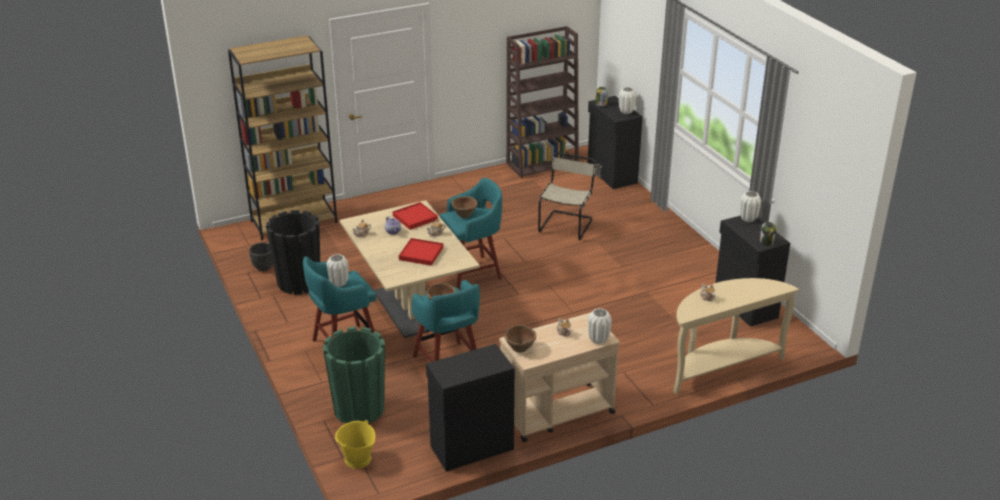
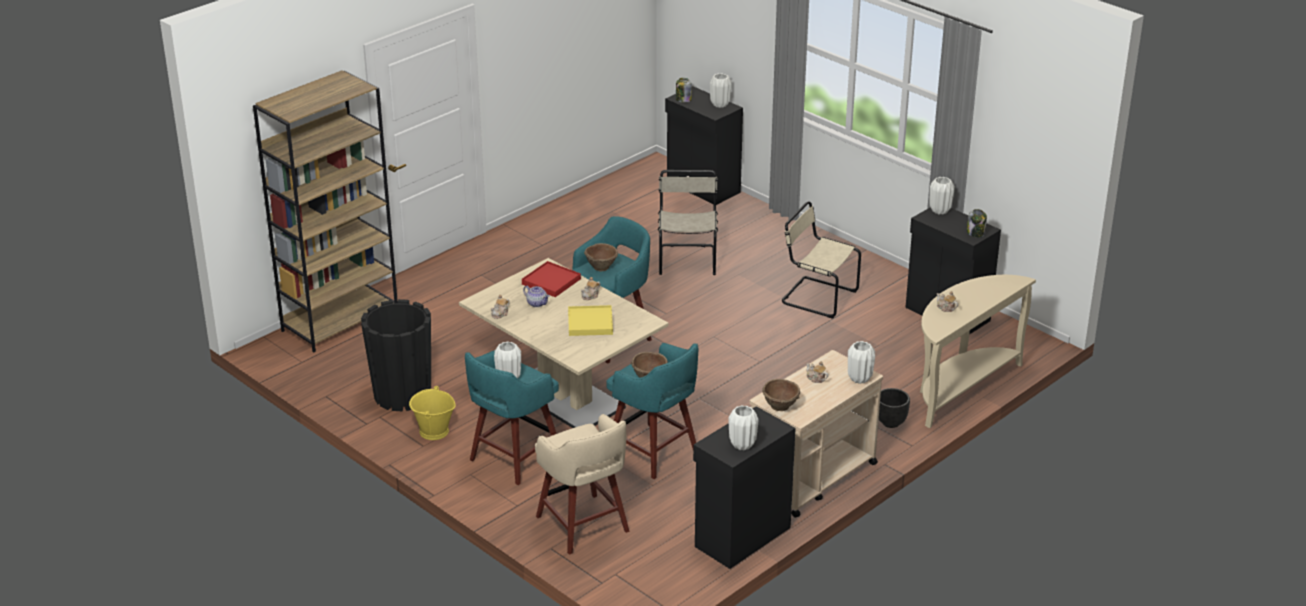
camera: 20 degrees left, 0 degrees up
(264, 267) = (342, 385): black planter -> black planter (890, 422)
(357, 459) = (620, 580): yellow bucket -> yellow bucket (433, 431)
(359, 409) = (583, 526): green planter -> beige stool
(421, 254) = (590, 323): red tray -> yellow tray
(463, 372) = (742, 445): none -> white vase
(542, 163) = (609, 188): brown bookcase -> none
(648, 271) = (816, 297): none -> beige chair

